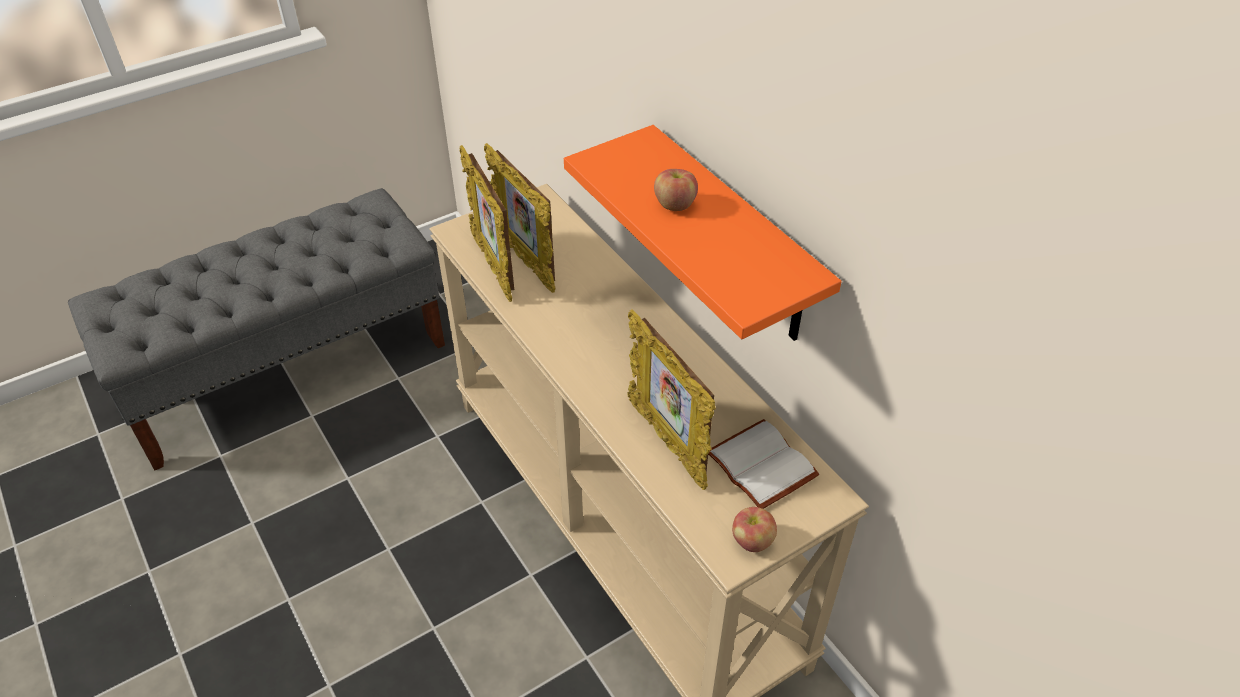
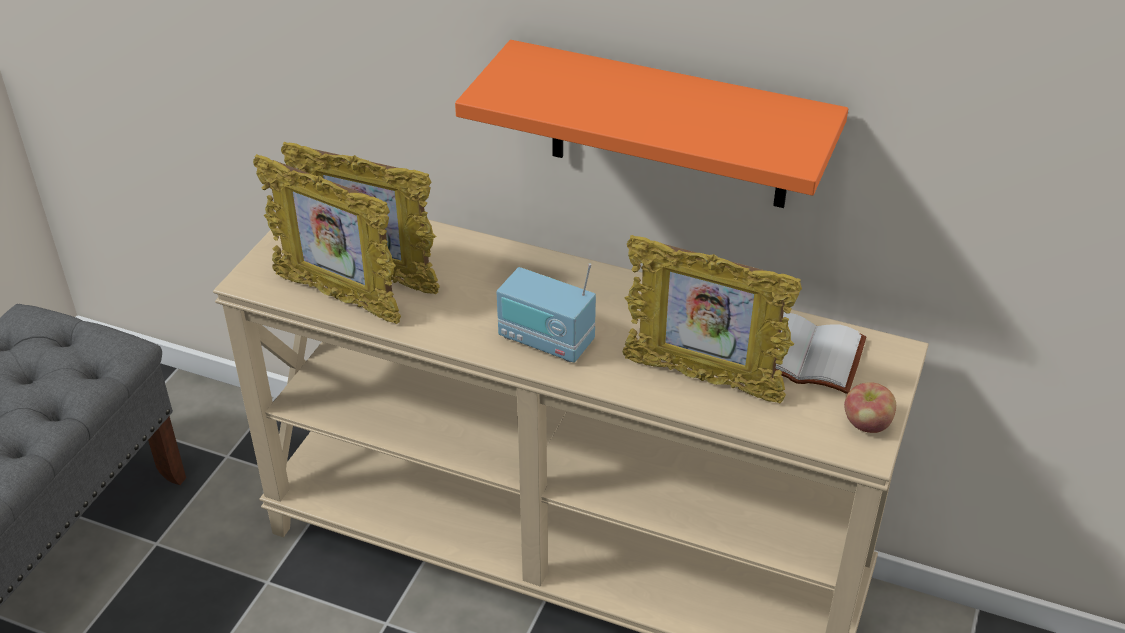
camera: 35 degrees left, 5 degrees down
(591, 360) = (546, 341): none -> radio
(675, 205) = (624, 102): apple -> none

